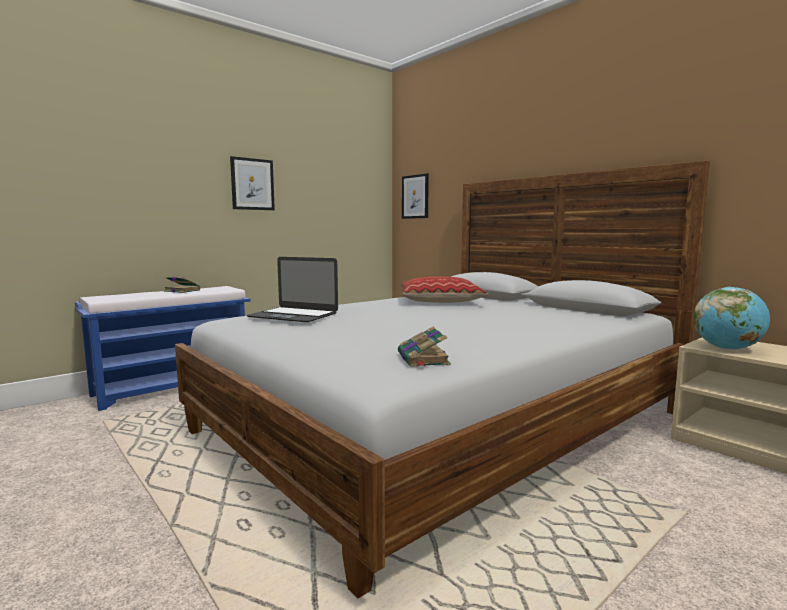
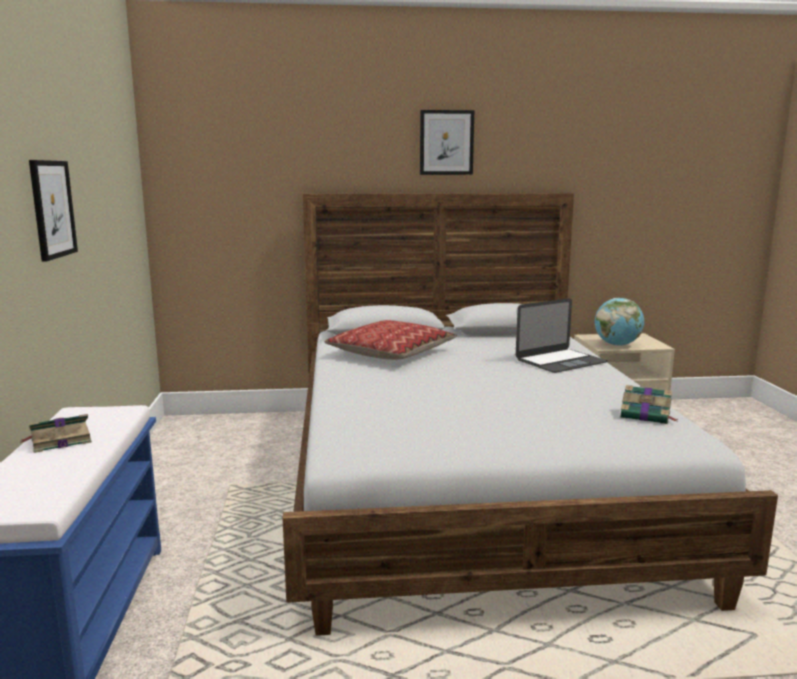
camera: 55 degrees left, 5 degrees up
(293, 315) = (397, 416): laptop -> laptop (560, 361)
(415, 196) = (201, 204): picture -> picture (446, 142)

